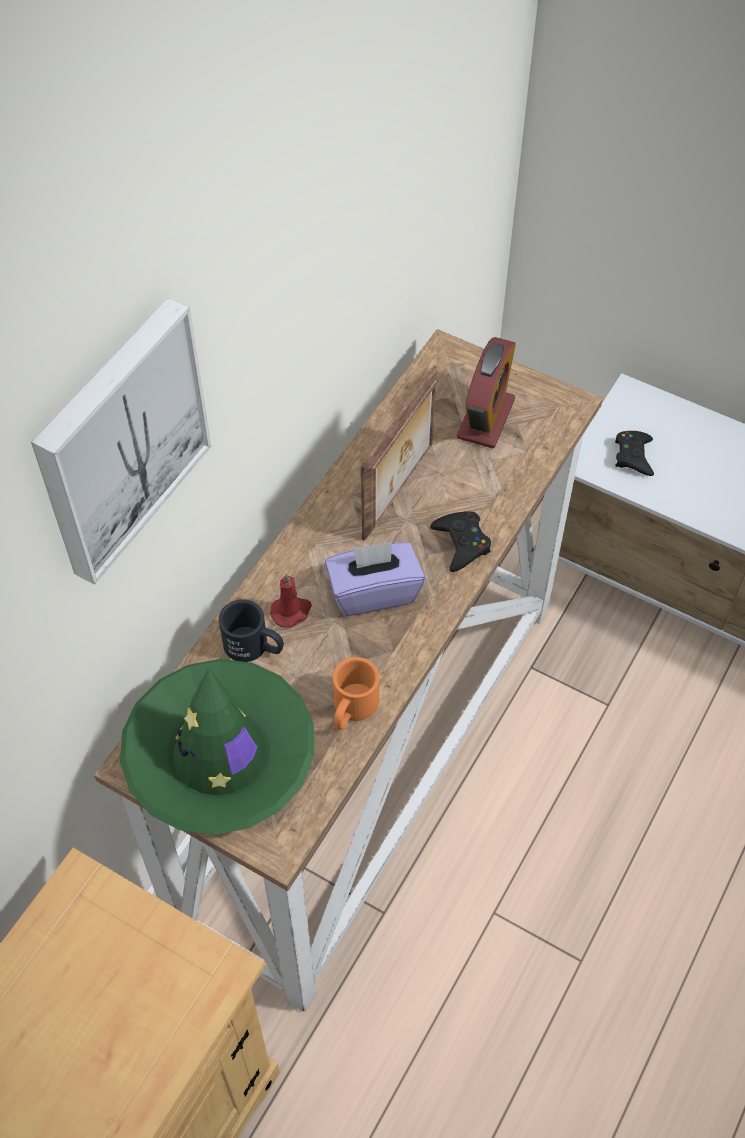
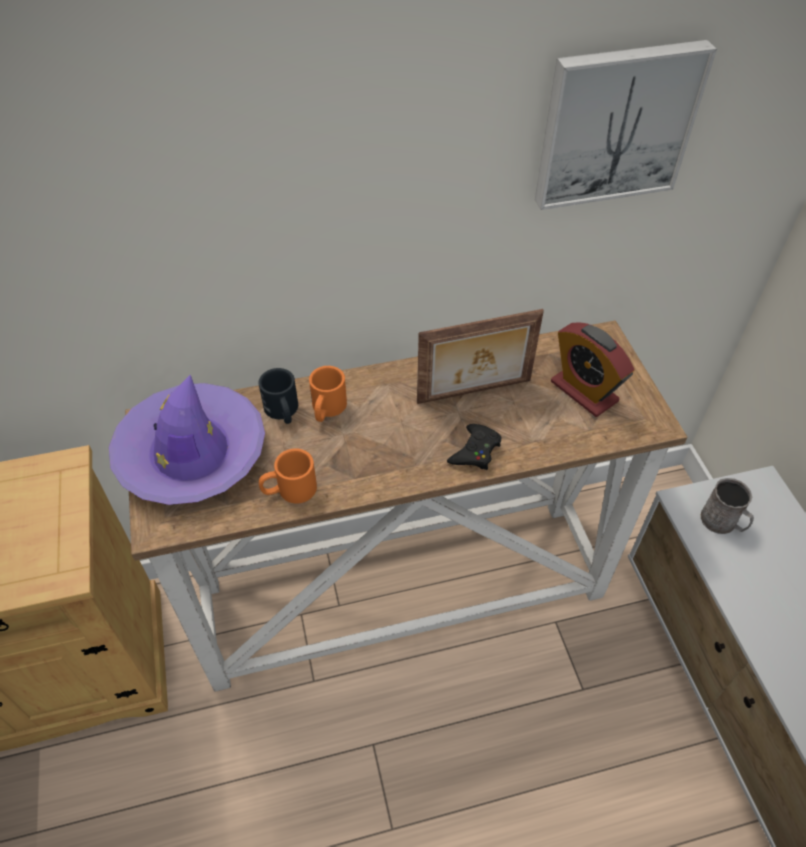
camera: 45 degrees right, 5 degrees down
(119, 439) = (188, 154): picture -> picture (615, 124)
(220, 756) = (191, 453): green hat -> purple hat
(291, 611) = (327, 409): red candle -> orange mug
(373, 592) = (386, 436): purple tissue box -> none
(485, 418) = (584, 391): alarm clock -> alarm clock turned 75 degrees clockwise
(633, 456) = (722, 522): black game controller -> grey mug

